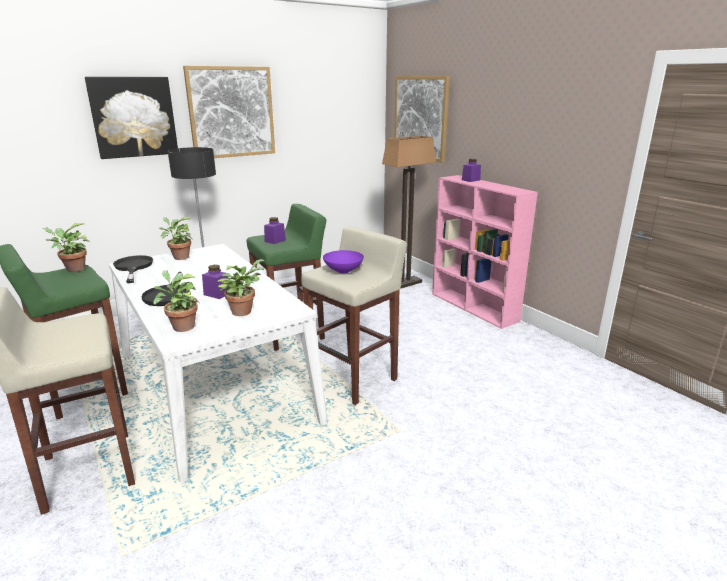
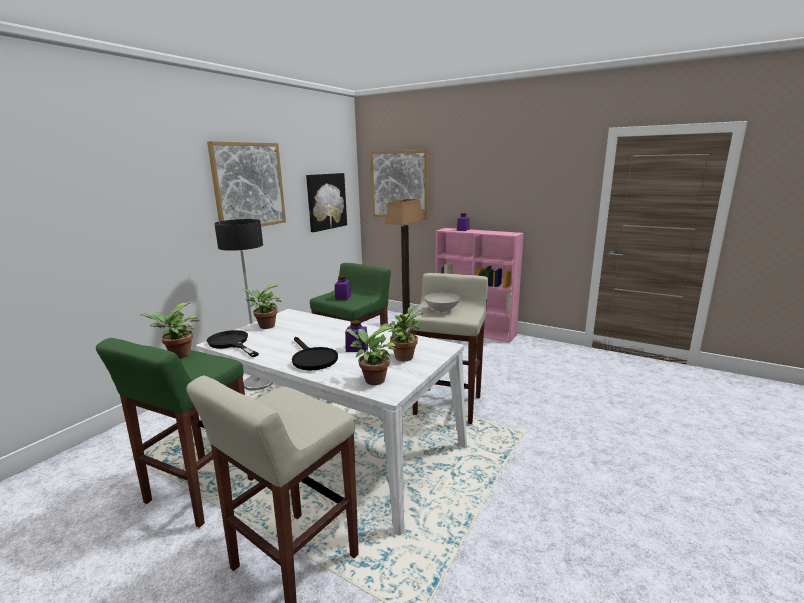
camera: 25 degrees left, 5 degrees down
(133, 117) = (164, 193): picture -> picture (326, 201)
(343, 271) = (441, 310): purple bowl -> white bowl

